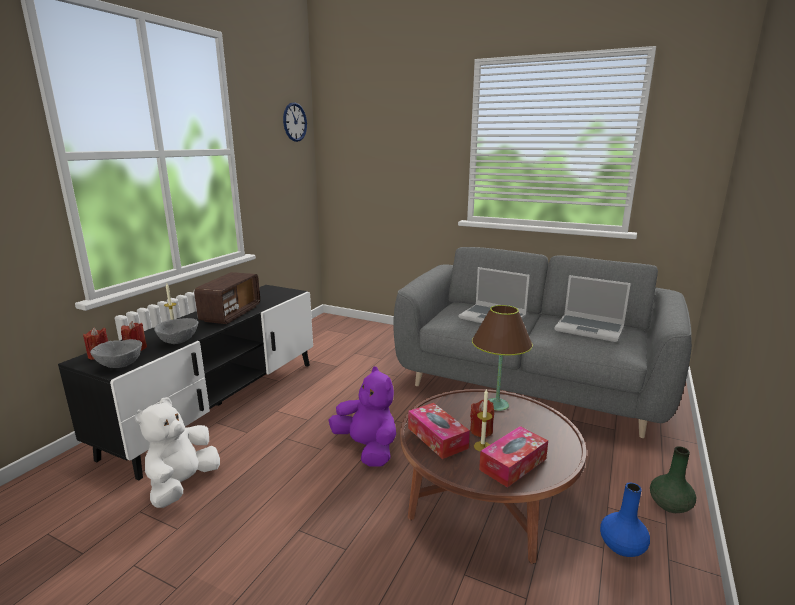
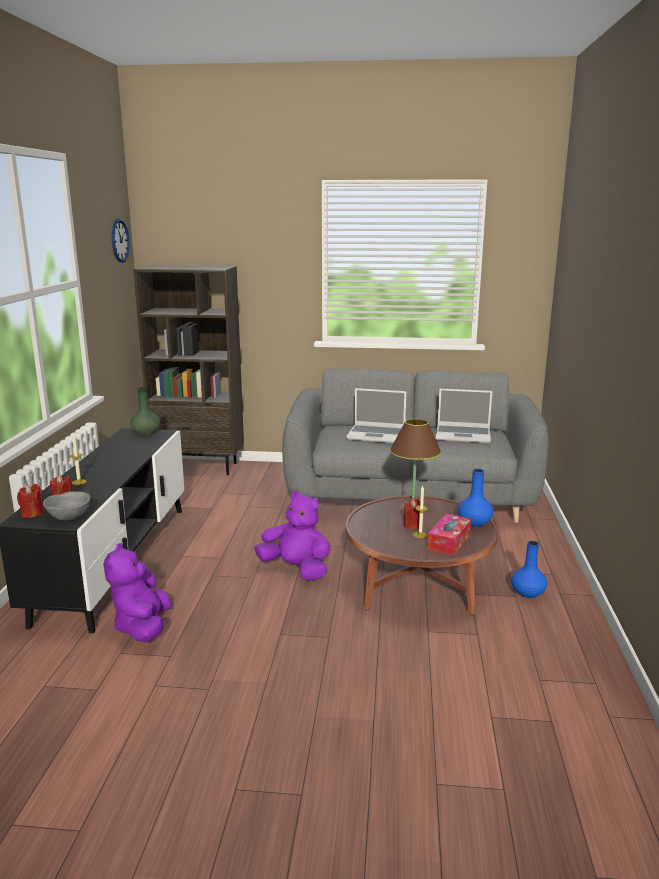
camera: 20 degrees left, 0 degrees up
(179, 341) = (101, 491): grey bowl -> none
(182, 485) = (143, 627): white plush toy -> purple plush toy
(231, 314) = (121, 460): radio -> none
(353, 326) = (199, 467): none -> brown bookcase
(437, 438) = (382, 535): tissue box -> none
(558, 442) = (474, 522): none -> blue vase
(670, 505) = (551, 563): green vase -> green vase (146, 433)

